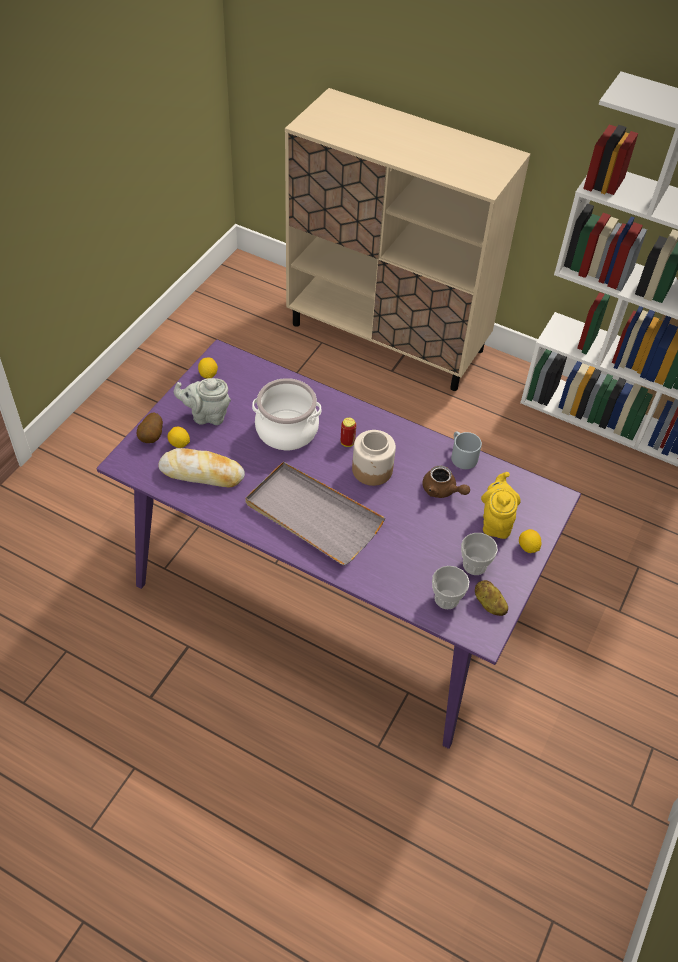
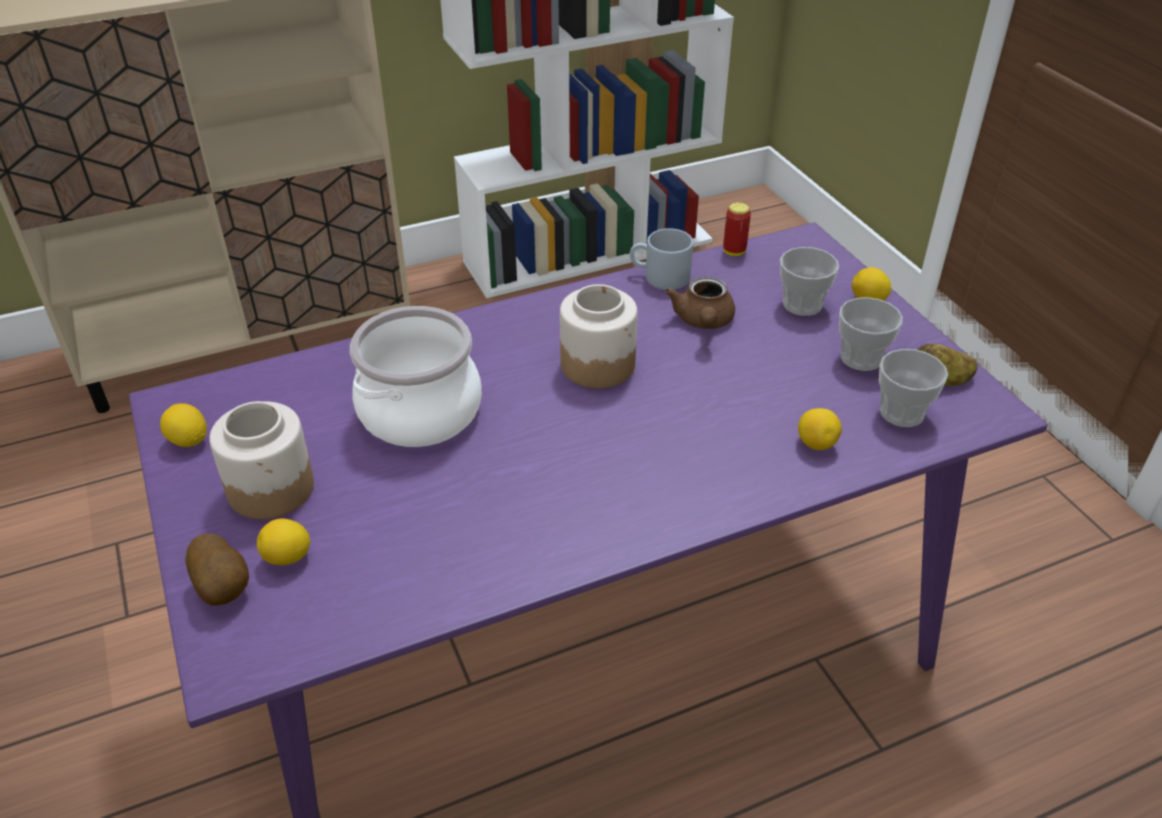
camera: 50 degrees left, 10 degrees down
(202, 473) = (388, 561): bread -> none
(207, 415) = (272, 488): grey teapot -> jar
(312, 516) = (622, 470): grey tray -> none
(347, 442) = (519, 363): can -> can (734, 252)
(392, 575) = (816, 444): none -> lemon
(442, 490) = (703, 321): brown teapot -> brown teapot turned 105 degrees clockwise
(496, 522) = (802, 304): yellow teapot -> cup

